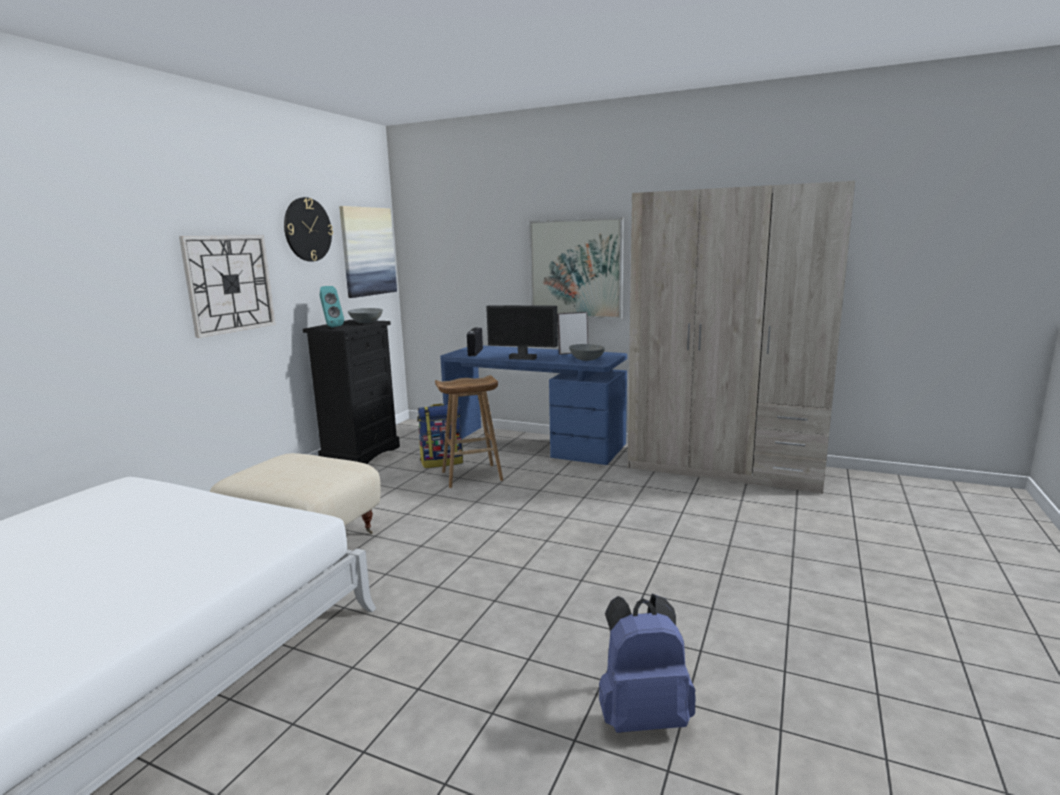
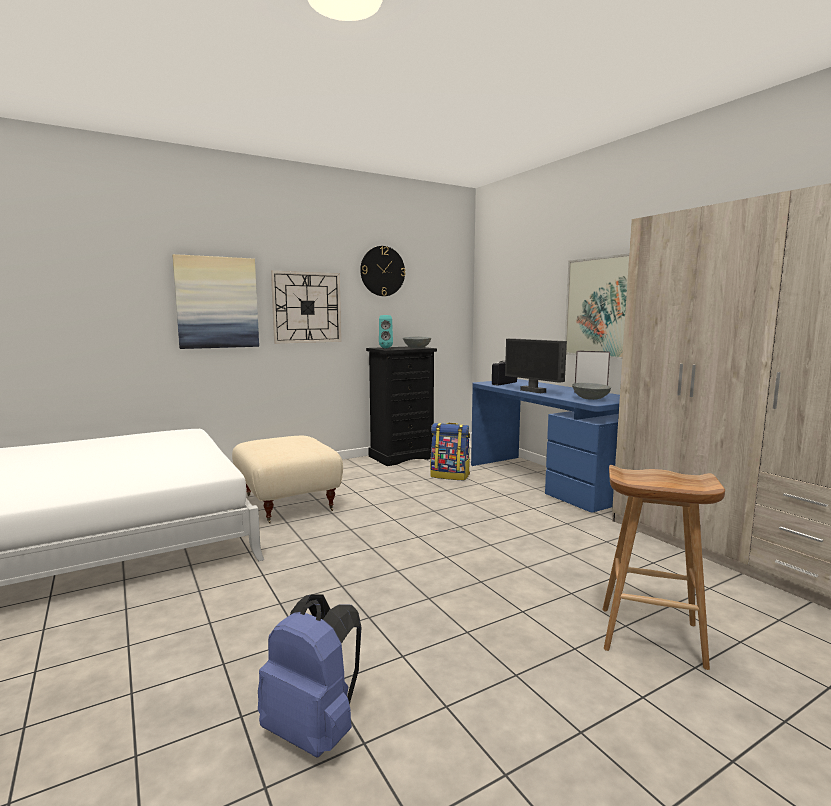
camera: 35 degrees right, 5 degrees down
(368, 251) = (442, 292): picture -> picture (217, 302)
(471, 476) = (457, 491): brown stool -> brown stool (649, 637)

